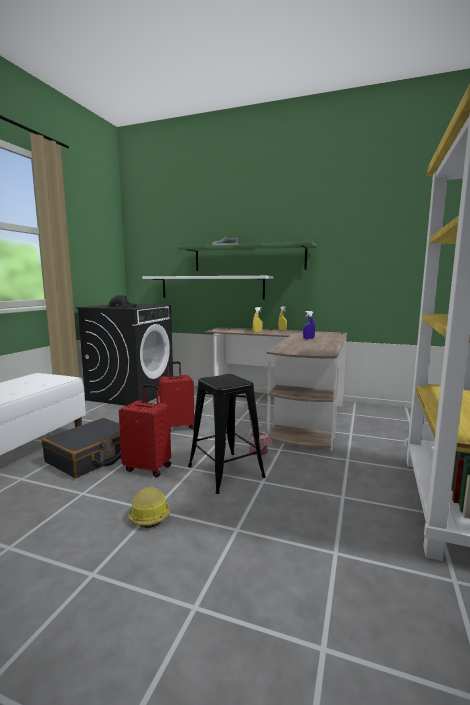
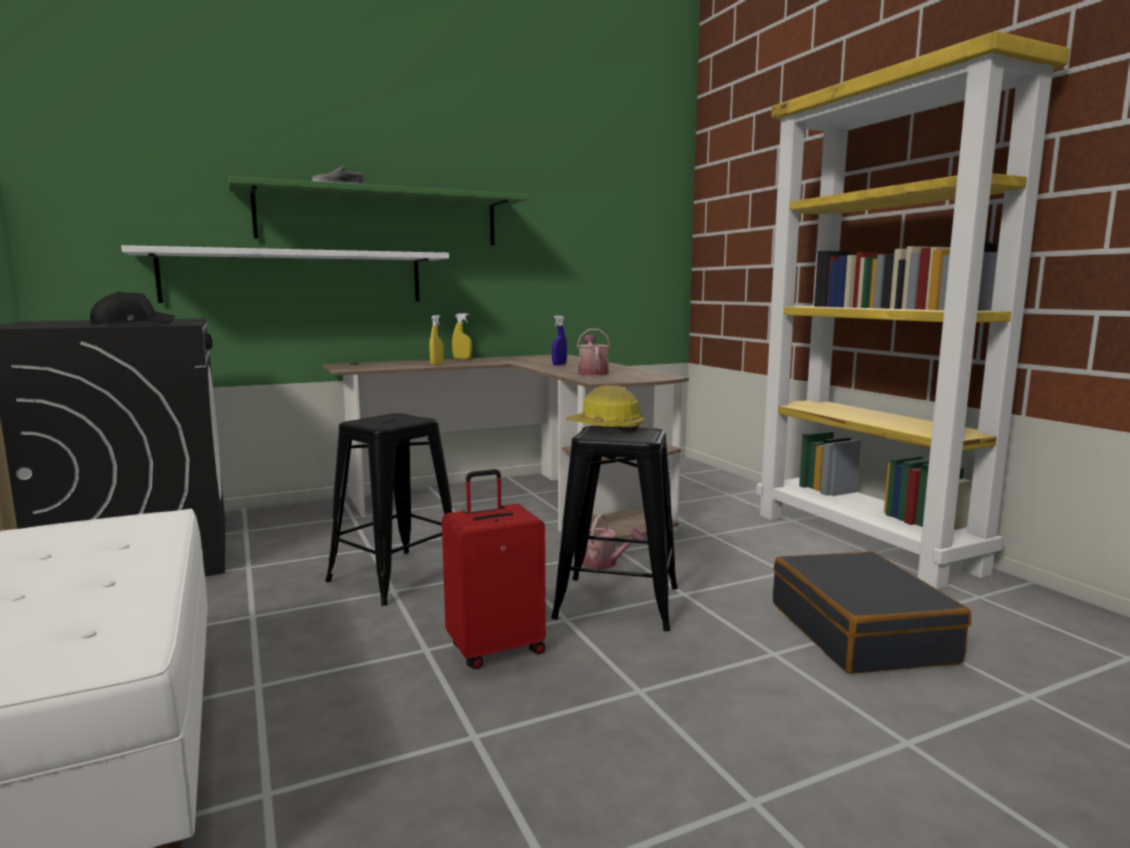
camera: 45 degrees left, 0 degrees up
(92, 457) = (343, 683): black suitcase -> black suitcase (861, 632)
(149, 514) = (646, 698): hard hat -> hard hat (606, 428)
(177, 427) = (396, 576): red suitcase -> black stool
(299, 345) = (592, 373): none -> watering can

